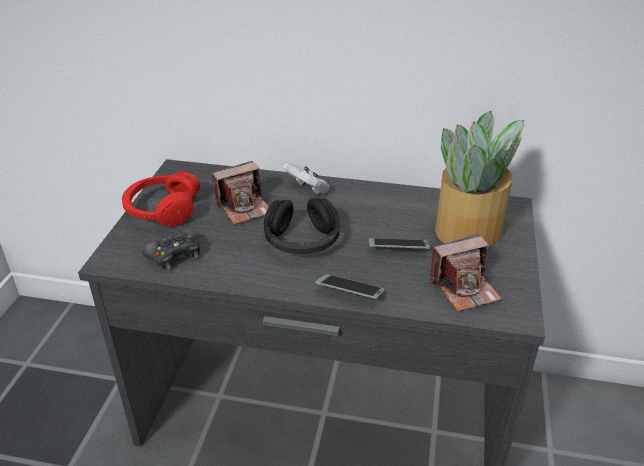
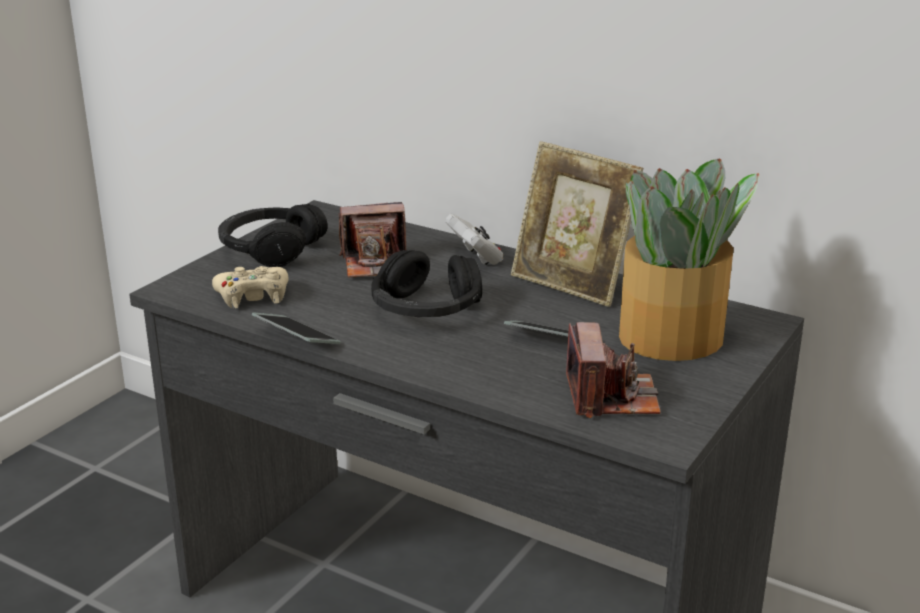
camera: 20 degrees right, 10 degrees down
(162, 209) = (271, 249): red headphones -> black headphones
(174, 255) = (253, 296): black game controller -> beige game controller
(350, 292) = (448, 371): phone -> phone (296, 337)
(381, 199) = (571, 284): none -> picture frame
(464, 288) = (611, 397): camera -> camera turned 90 degrees counterclockwise

